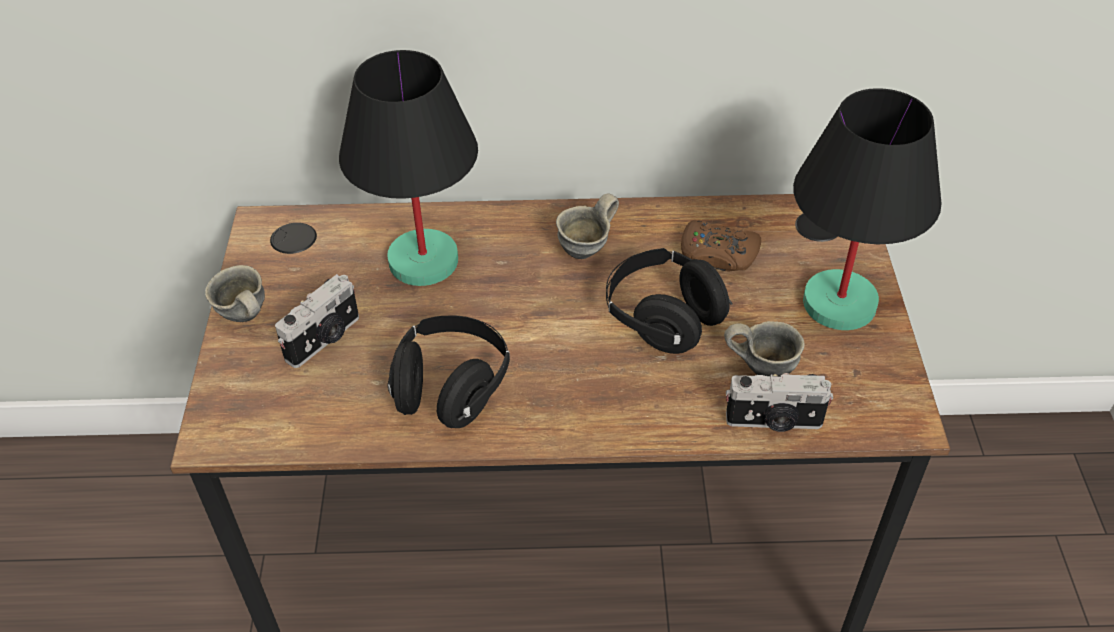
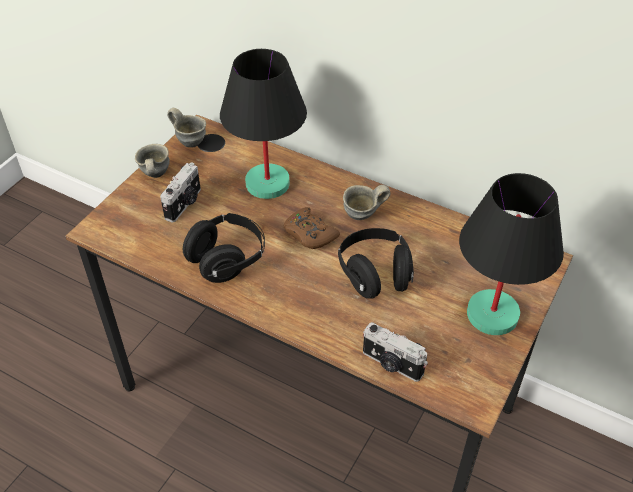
camera: 30 degrees right, 0 degrees up
(325, 339) = (184, 204): camera -> camera turned 45 degrees counterclockwise
(718, 254) = (440, 251): brown game controller -> brown game controller (309, 234)
(762, 367) = (411, 330): grey mug -> grey mug (190, 141)

